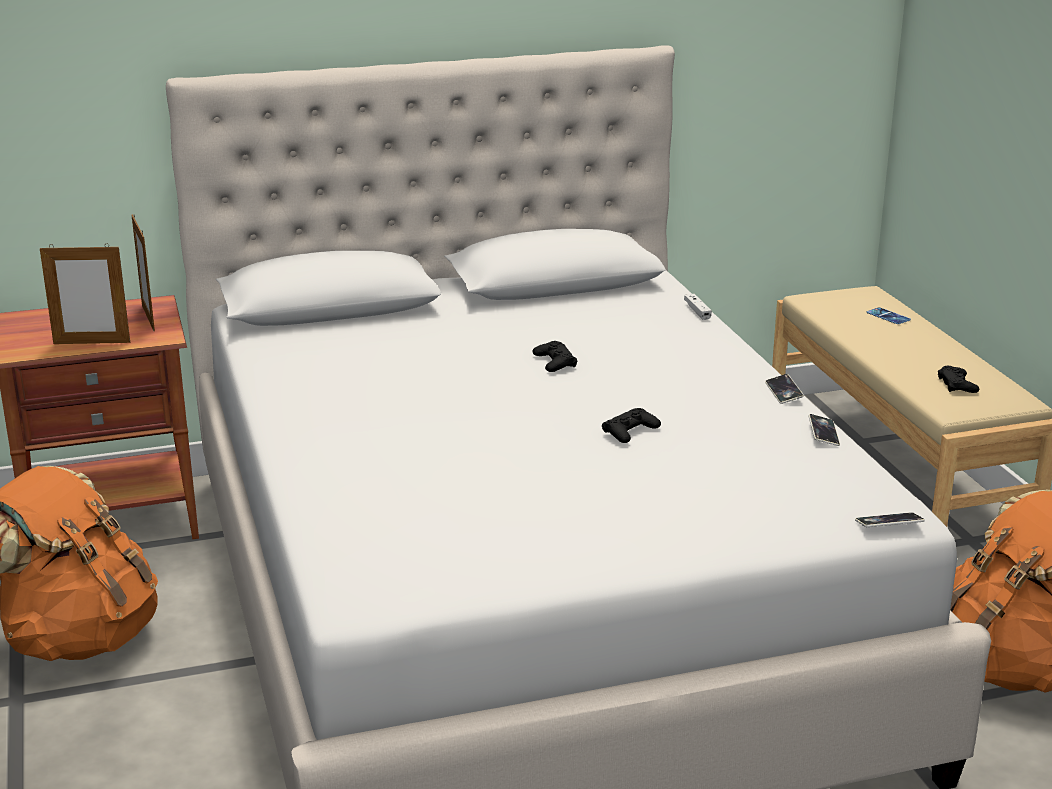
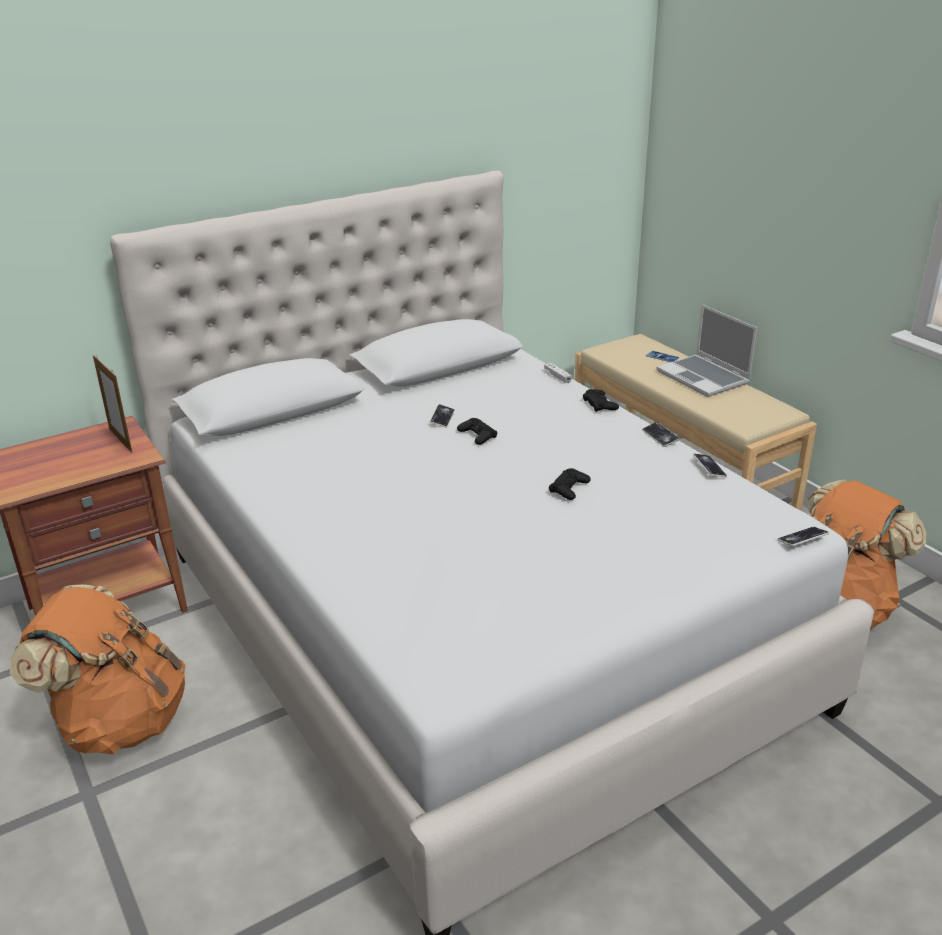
camera: 15 degrees left, 5 degrees up
(92, 343) = (81, 471): picture frame -> none
(524, 339) = (442, 418): none -> phone
(931, 347) = (704, 378): none -> laptop
(957, 385) = (738, 405): black game controller -> black game controller (600, 404)

